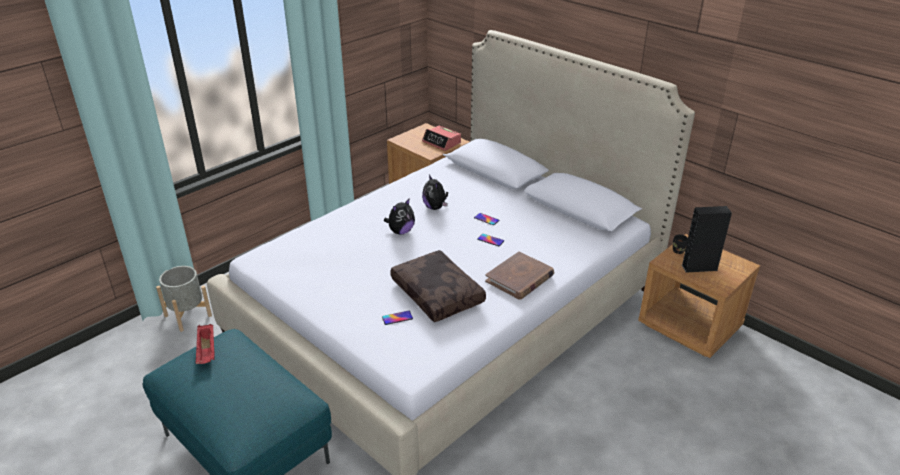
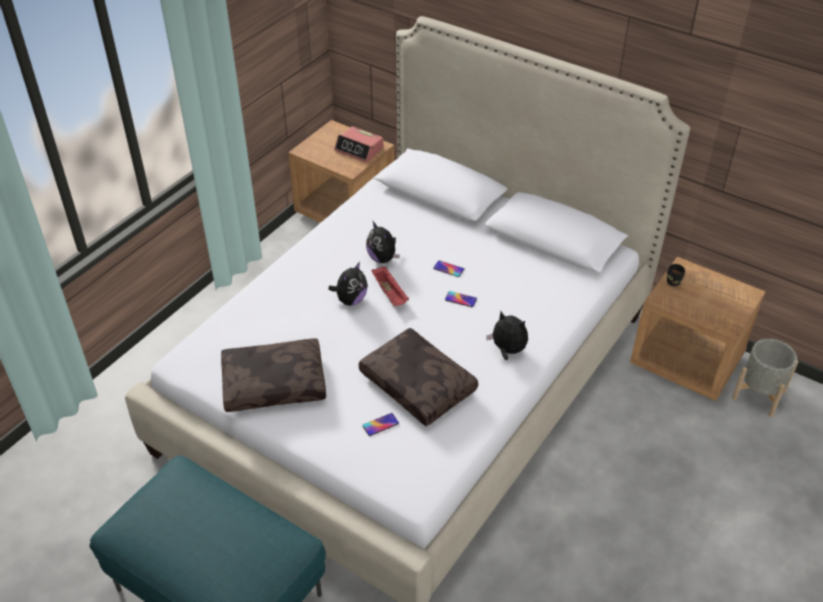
camera: 10 degrees left, 10 degrees up
(188, 316) = (91, 426): grey planter -> grey planter (759, 395)
(207, 351) = (162, 496): red tray -> red tray (390, 294)
(321, 279) = (275, 382): none -> brown pillow
(519, 278) = (507, 350): brown book -> plush toy
(699, 267) = (700, 303): black speaker -> none

